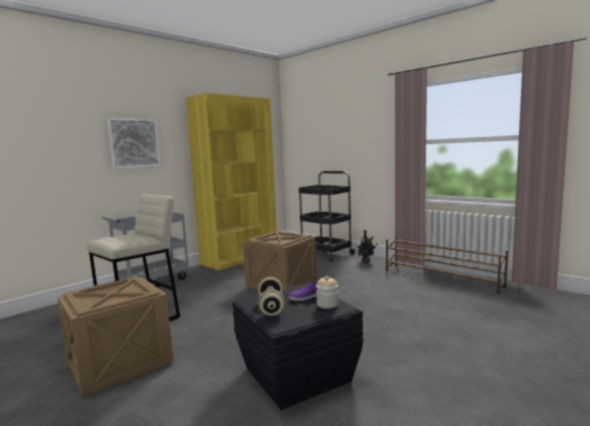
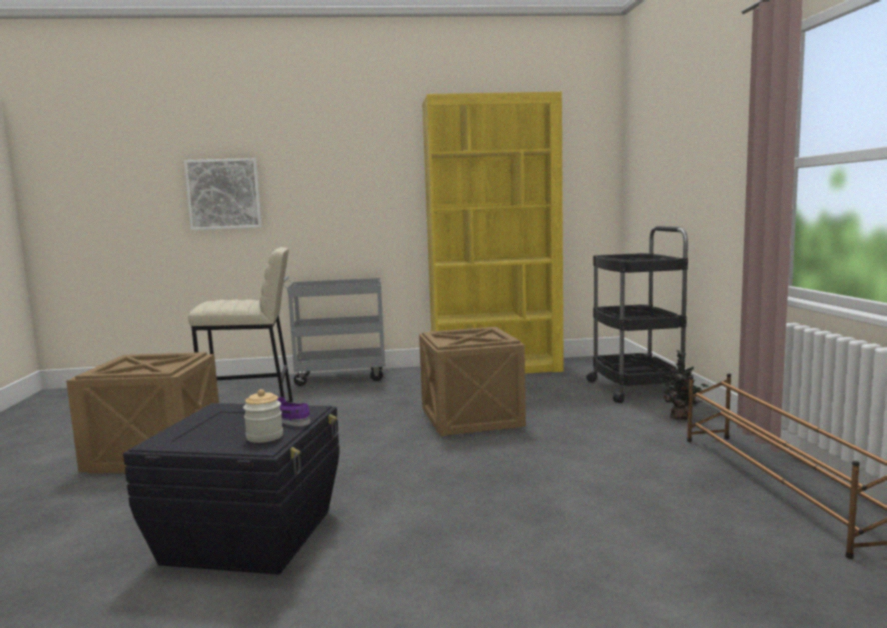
camera: 40 degrees right, 0 degrees up
(134, 143) = (337, 177): picture -> picture (224, 194)
(271, 307) = (212, 421): beige dumbbell -> none

